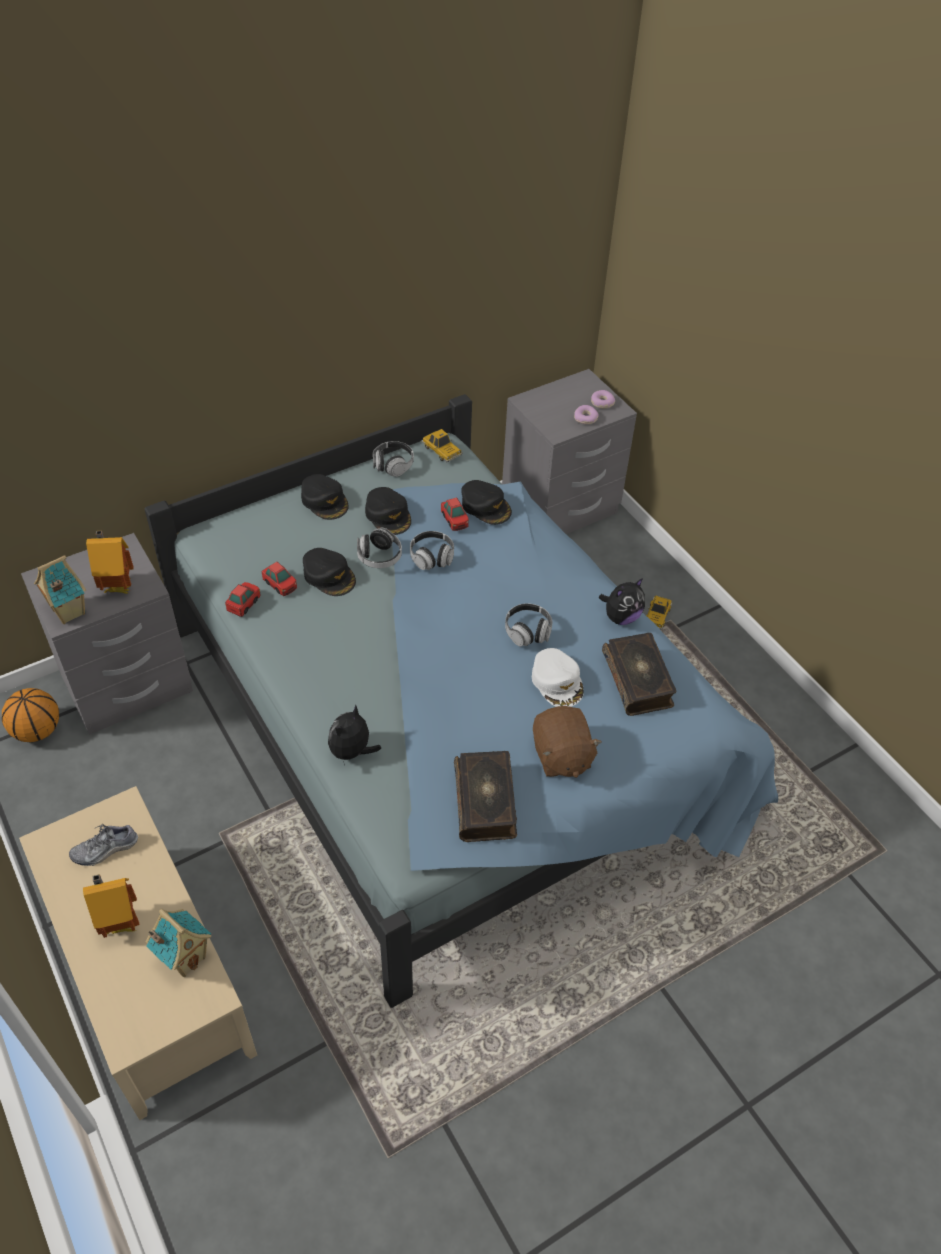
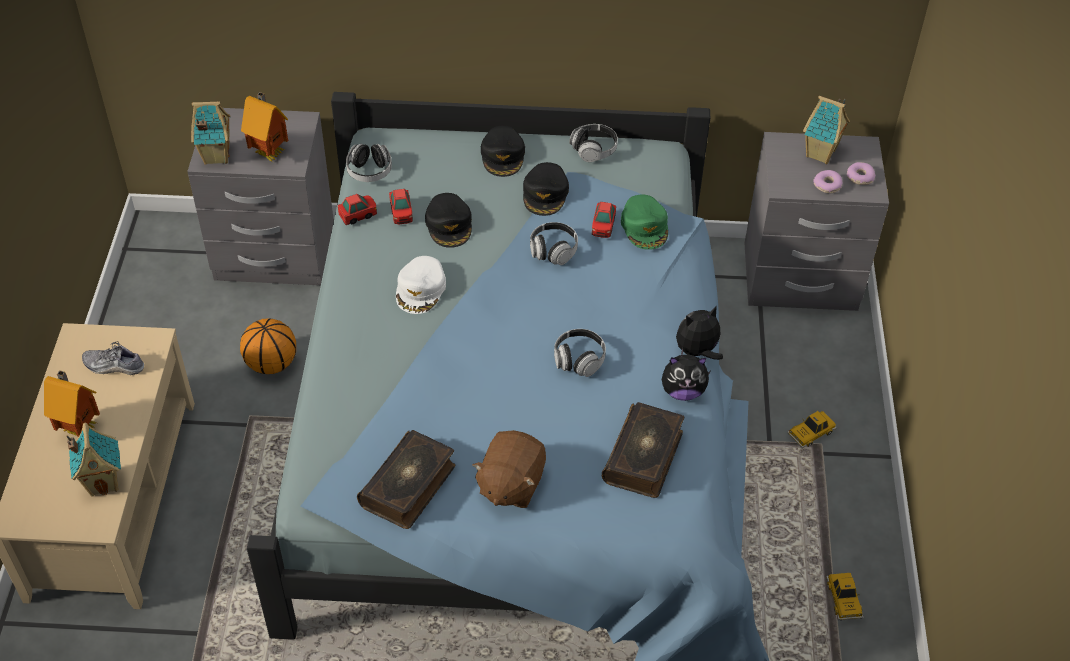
camera: 35 degrees right, 0 degrees up
(37, 730) = (178, 256): basketball -> basketball (271, 363)
(352, 752) = (339, 385): plush toy -> plush toy (697, 352)
(379, 557) = (504, 228): headphones -> headphones (369, 172)
(441, 450) = (653, 155): toy car -> toy car (843, 599)
(486, 506) = (645, 226): black cap -> green cap
(557, 681) = (567, 418): white cap -> white cap (421, 289)
(561, 397) = (821, 154): none -> toy house

